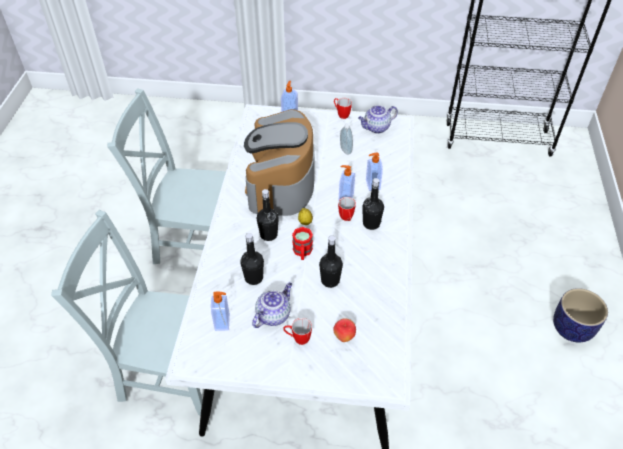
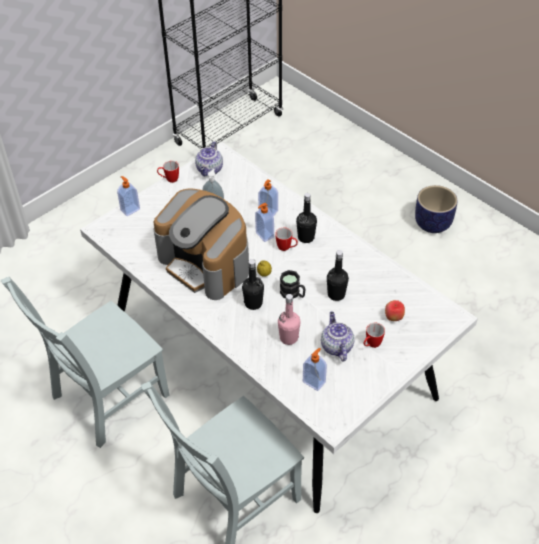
camera: 50 degrees left, 0 degrees up
(254, 278) = (288, 338): black bottle -> pink bottle
(302, 252) = (293, 294): red mug -> black mug

